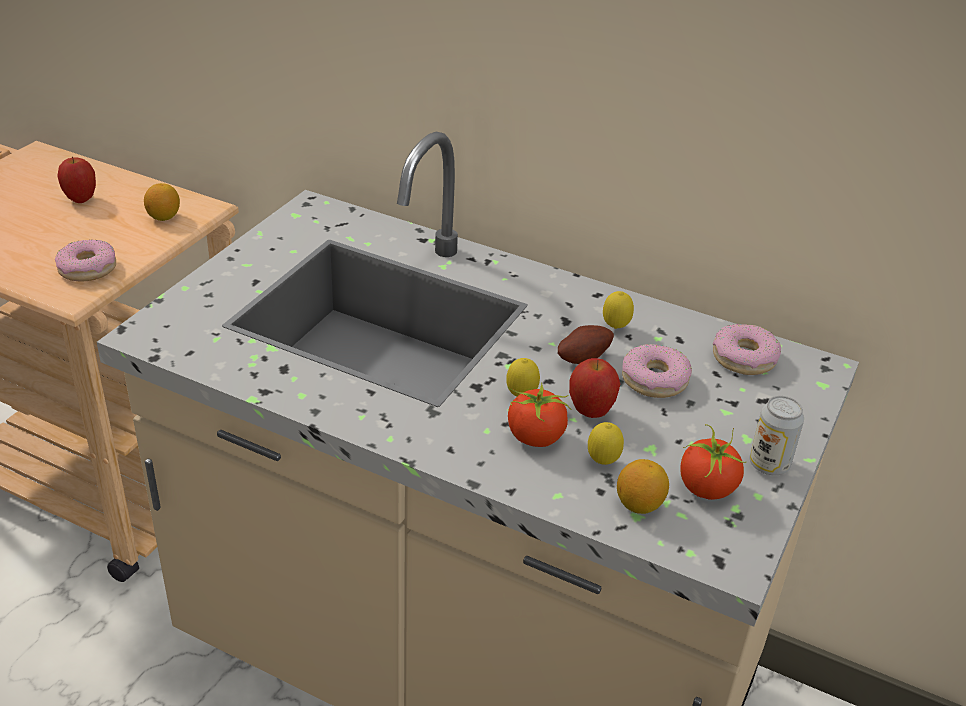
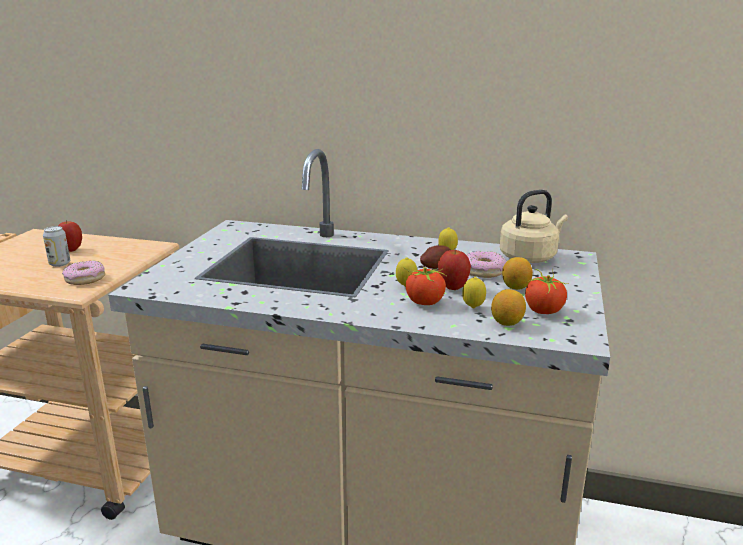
camera: 10 degrees left, 15 degrees down
(164, 217) = (131, 252): lemon -> lemon (515, 287)
(743, 358) = (530, 257): donut -> beige kettle
(769, 464) = (573, 297): can -> can (60, 264)

